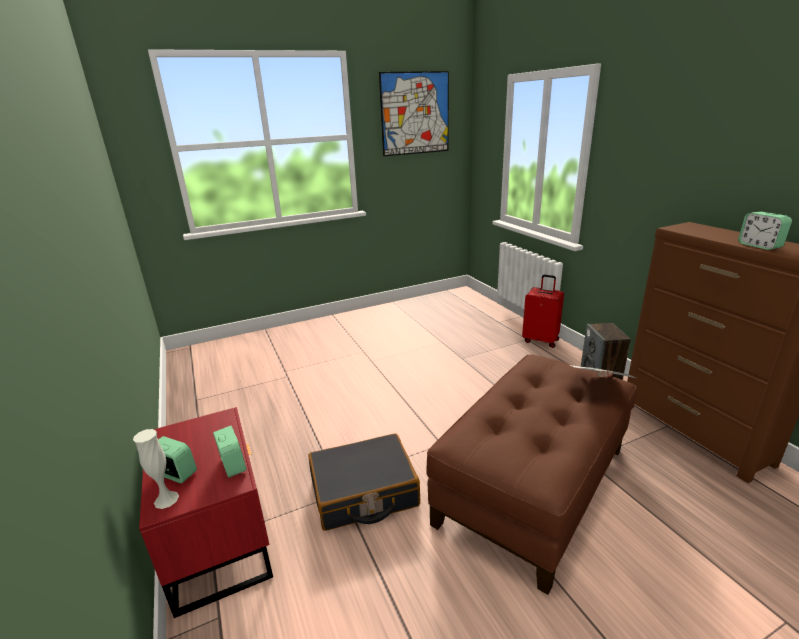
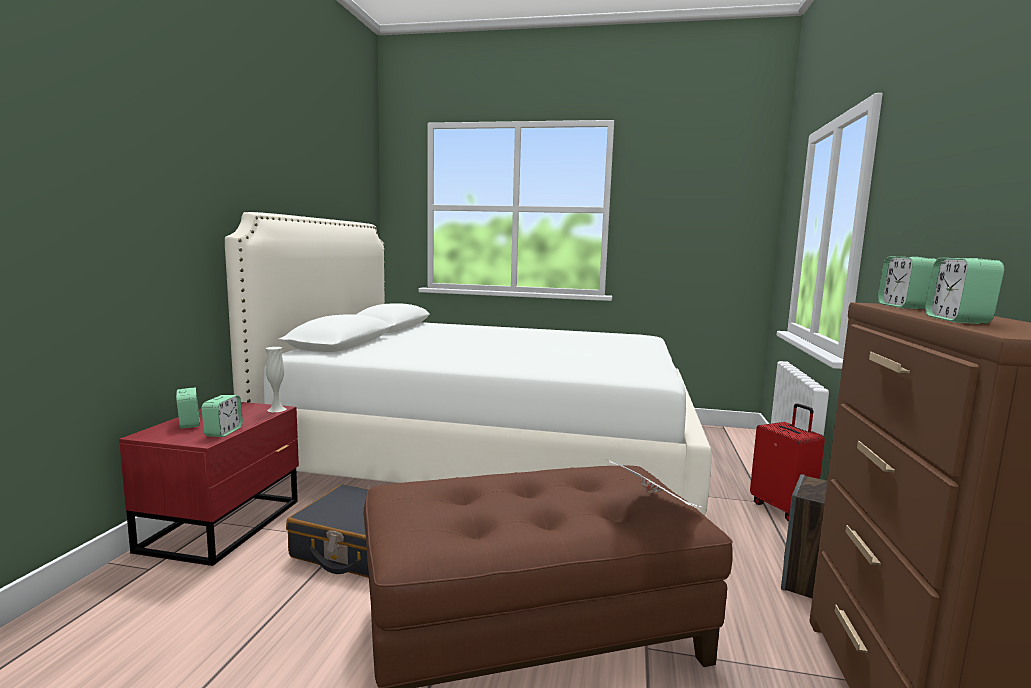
camera: 35 degrees right, 15 degrees down
(166, 499) = (157, 432): white vase -> white vase (276, 409)
(340, 372) = (490, 455): none -> white bed
(415, 113) = (696, 189): picture -> none
(692, 229) = (903, 306): none -> alarm clock

